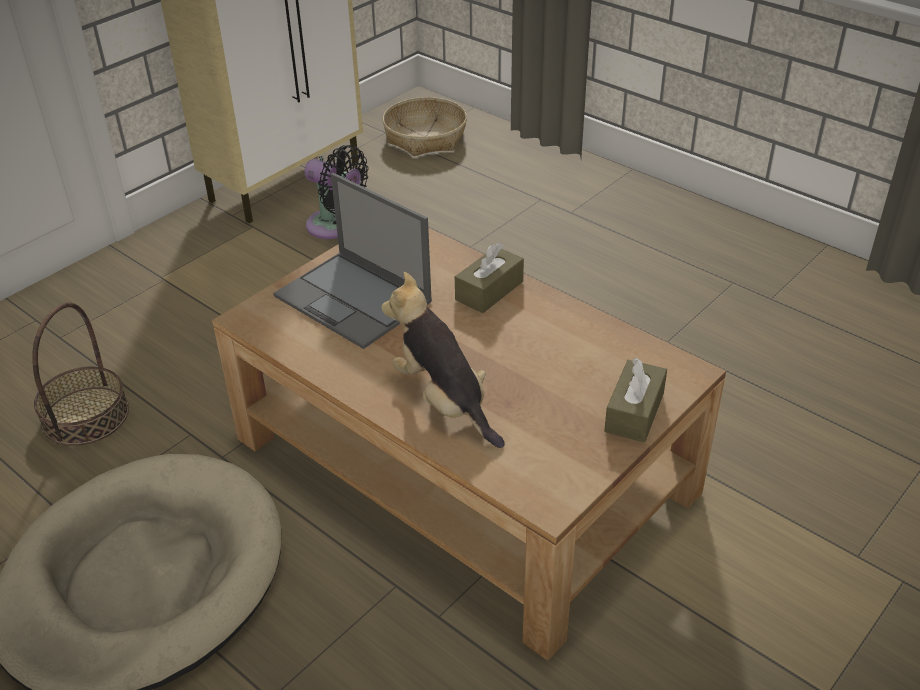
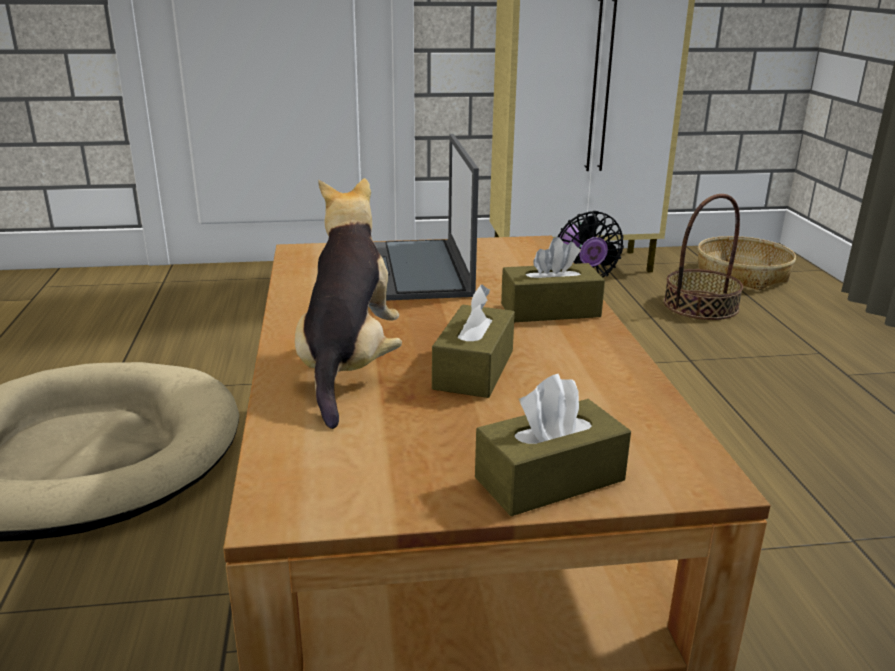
camera: 40 degrees right, 15 degrees down
(86, 416) = (219, 340): basket -> basket (701, 305)
(512, 363) = (474, 369): none -> brown tissue box

